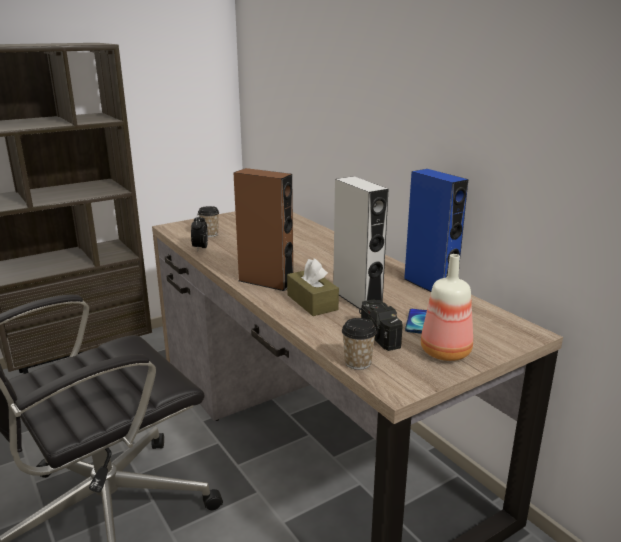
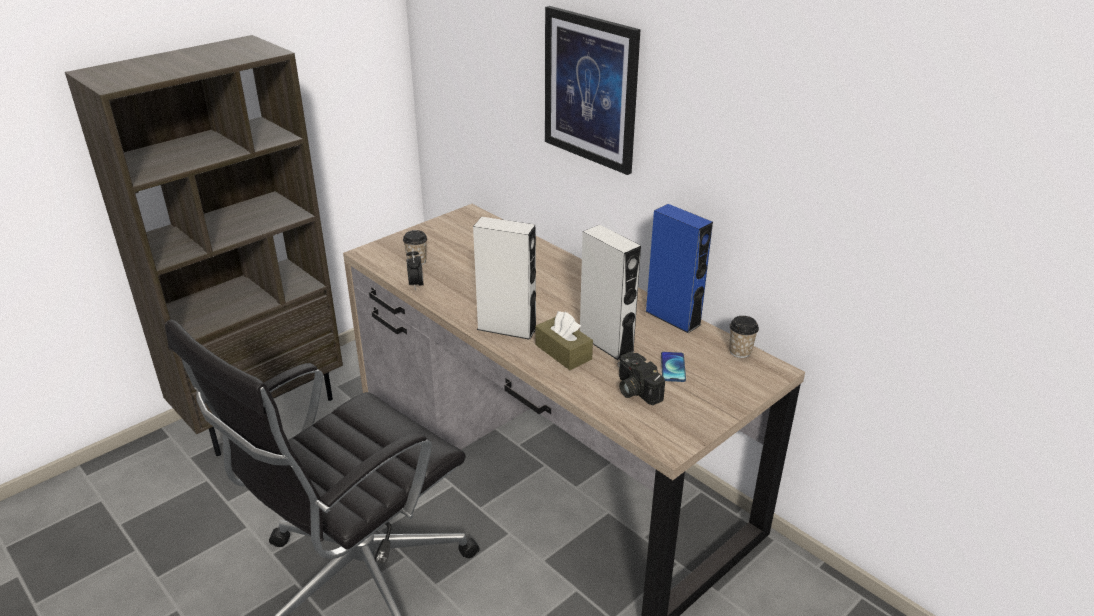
camera: 10 degrees left, 10 degrees up
(266, 282) = (507, 328): brown speaker -> grey speaker
(357, 362) = (628, 422): cup -> cup (740, 351)
(365, 76) = (590, 89): none -> picture
(446, 351) = (704, 400): bottle -> none

